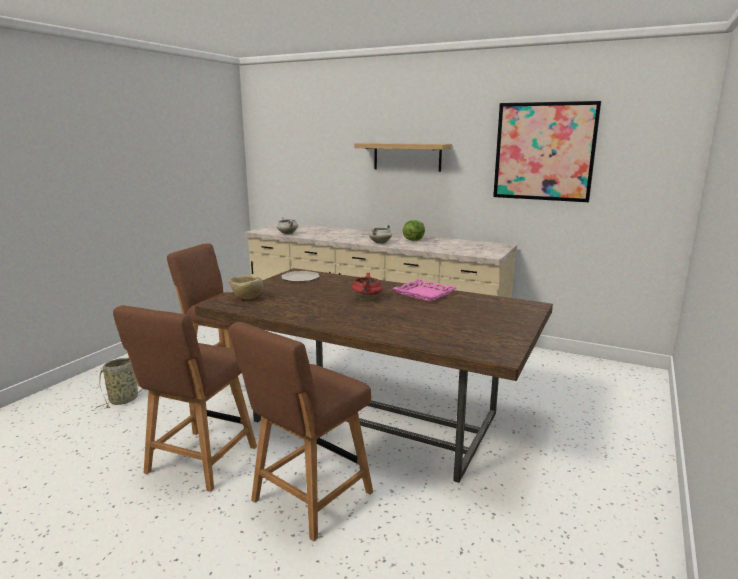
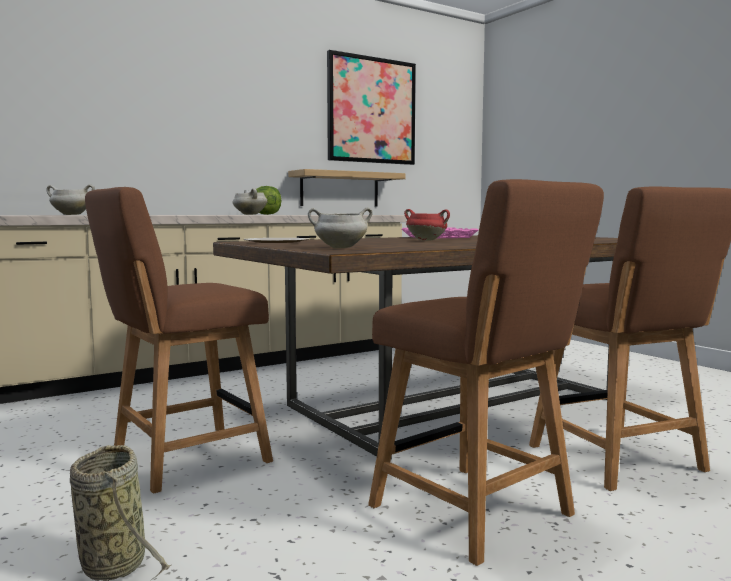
camera: 60 degrees left, 10 degrees down
(246, 299) = (340, 248): beige bowl -> white cooking pot
(407, 156) = (216, 104): shelf -> shelf (340, 189)

